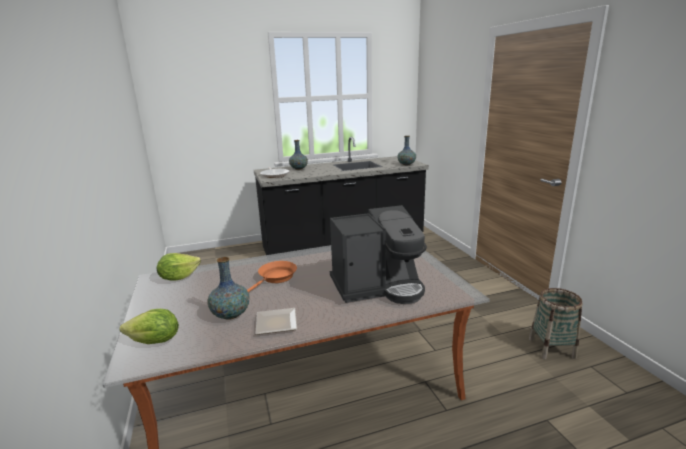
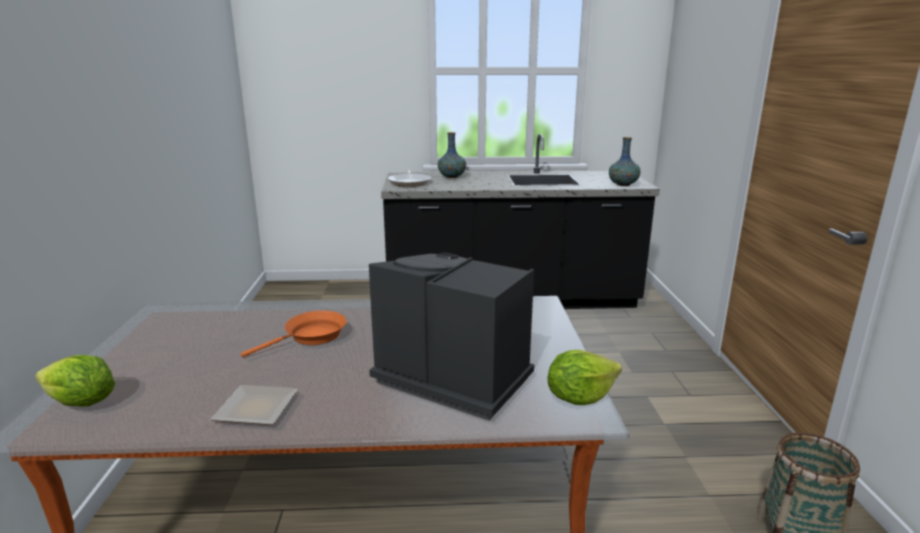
camera: 15 degrees right, 0 degrees up
(178, 277) = (187, 314): lettuce -> lettuce (579, 397)
(231, 314) = (207, 382): vase -> none
(378, 287) = (451, 377): coffee machine -> coffee machine turned 150 degrees counterclockwise

